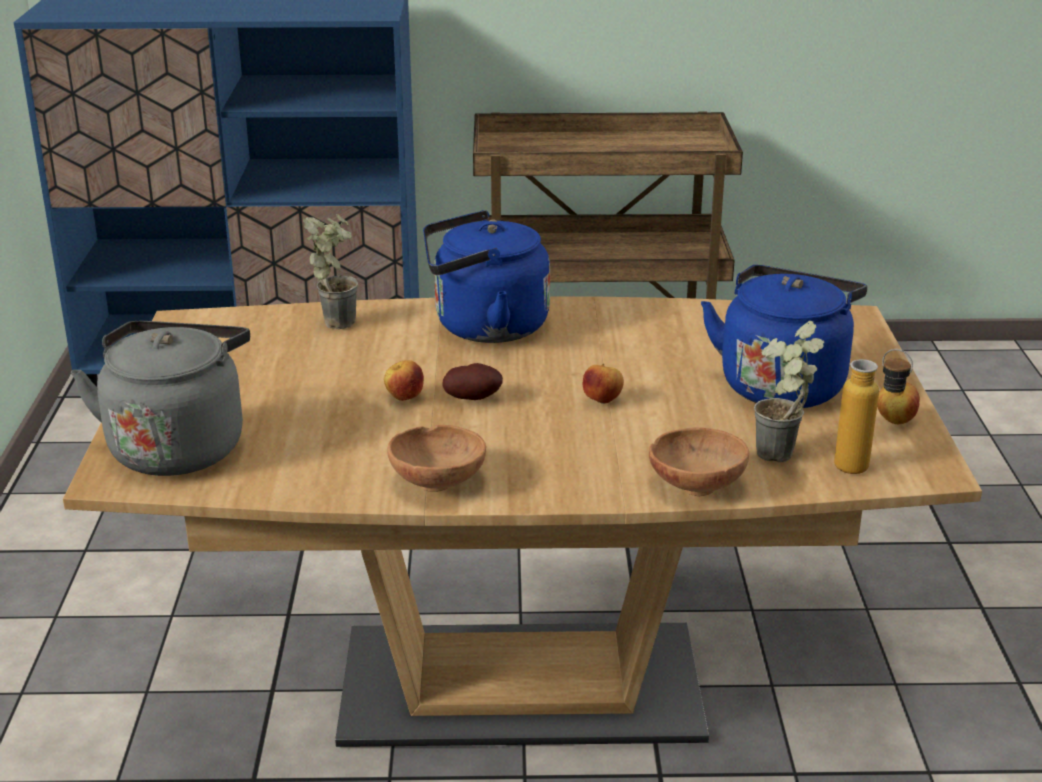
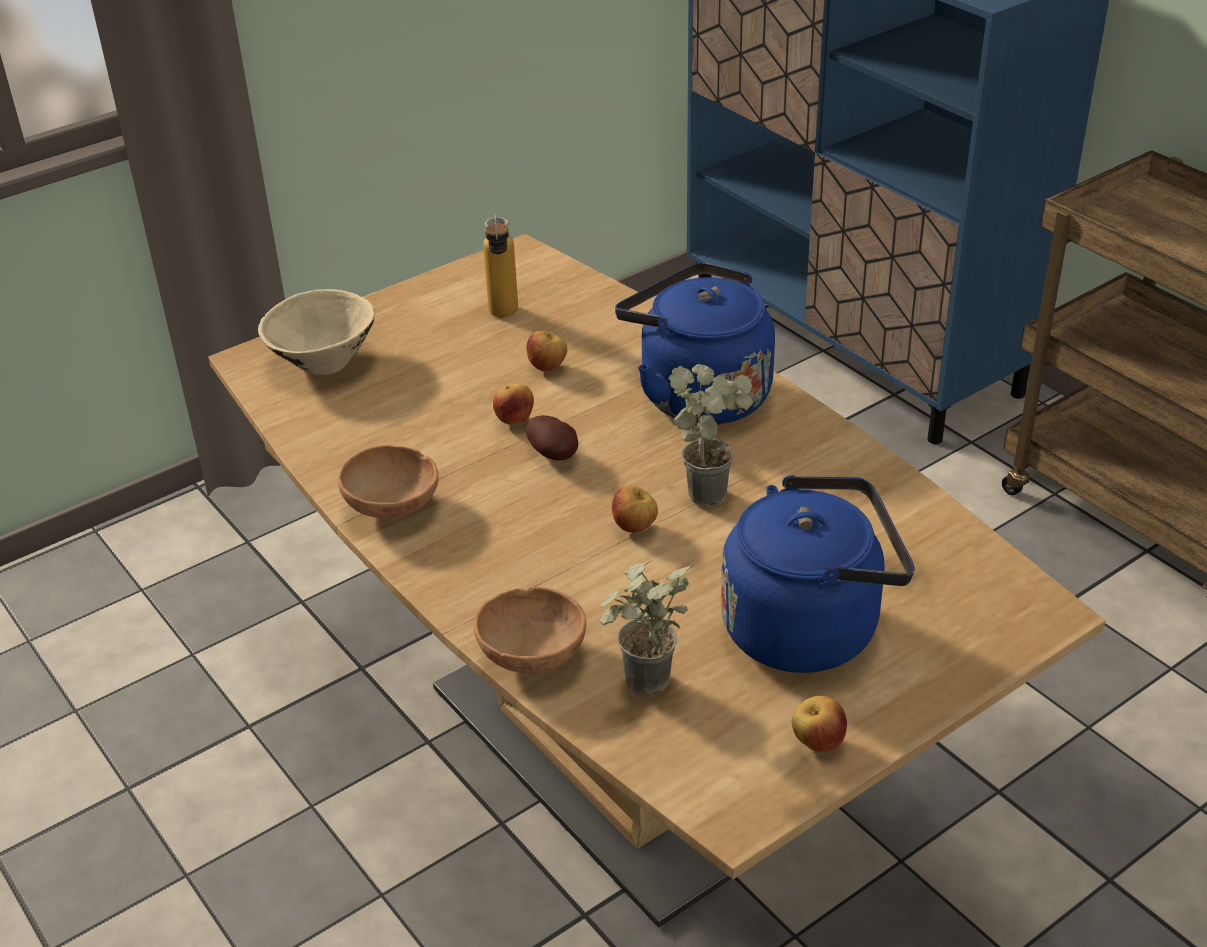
camera: 55 degrees right, 10 degrees up
(178, 446) = (324, 360): grey kettle -> beige bowl
(337, 320) = (614, 317): potted plant -> potted plant (712, 489)
(358, 364) = (548, 368): none -> apple
(865, 470) = (681, 760): bottle -> bottle (503, 317)

